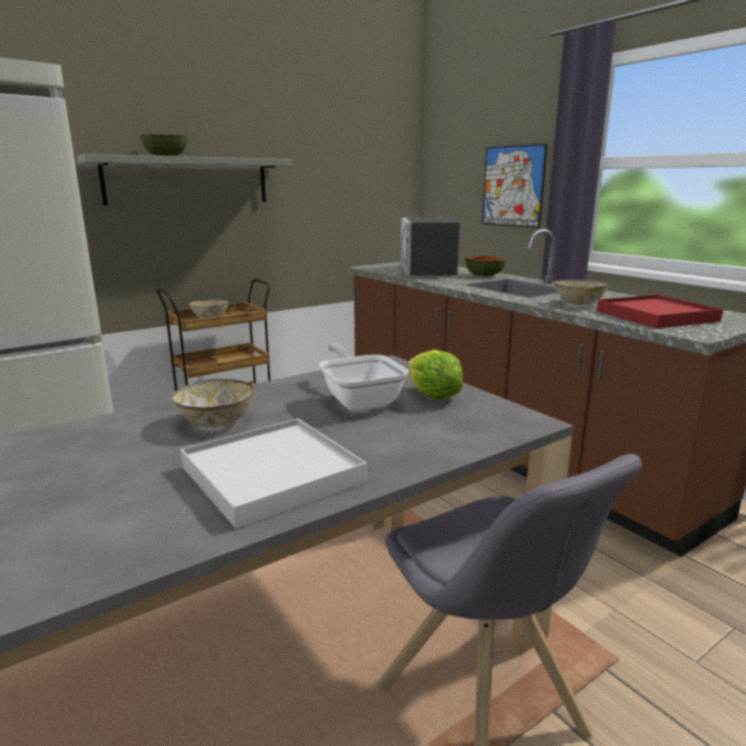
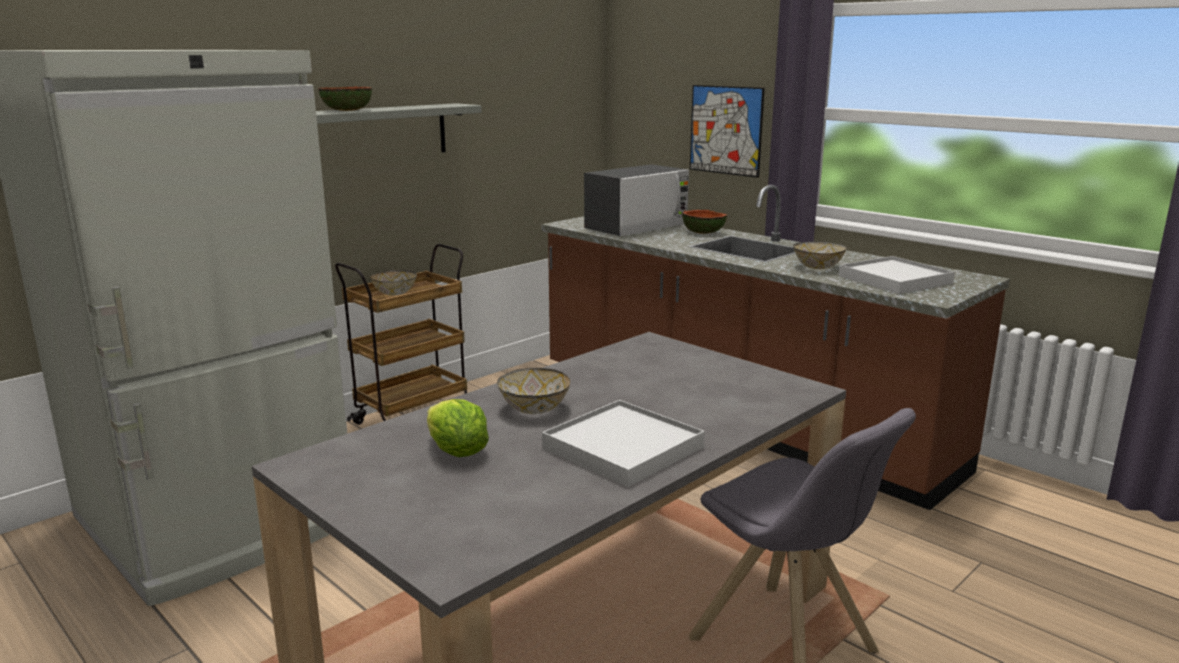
camera: 10 degrees left, 0 degrees up
(360, 400) = (649, 379): frying pan -> none
(427, 271) = (637, 228): microwave -> microwave turned 120 degrees counterclockwise
(433, 396) = (713, 372): lettuce -> lettuce (456, 452)
(655, 316) = (894, 280): red tray -> white tray

